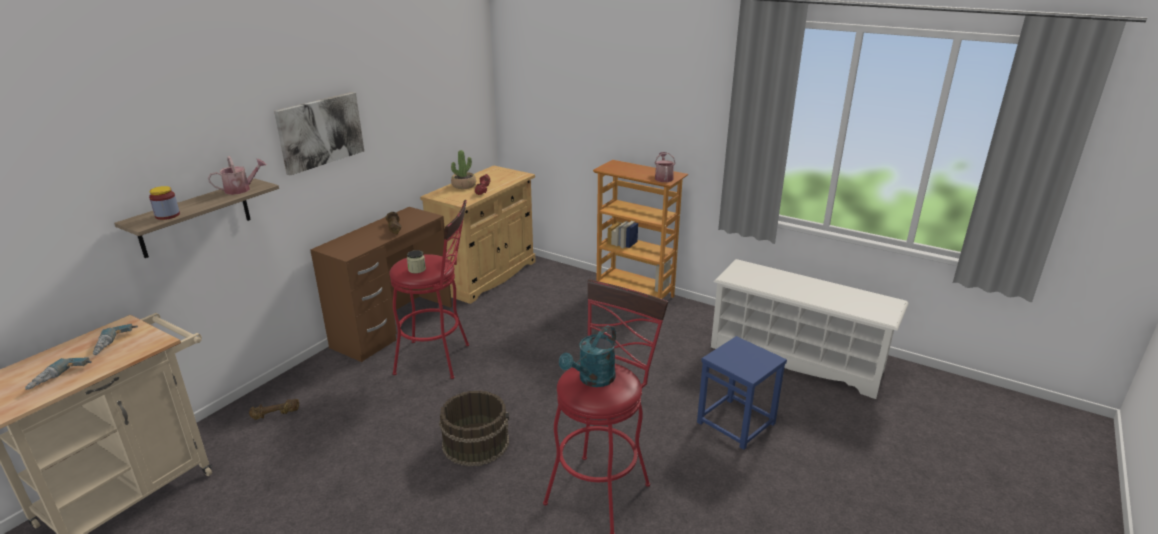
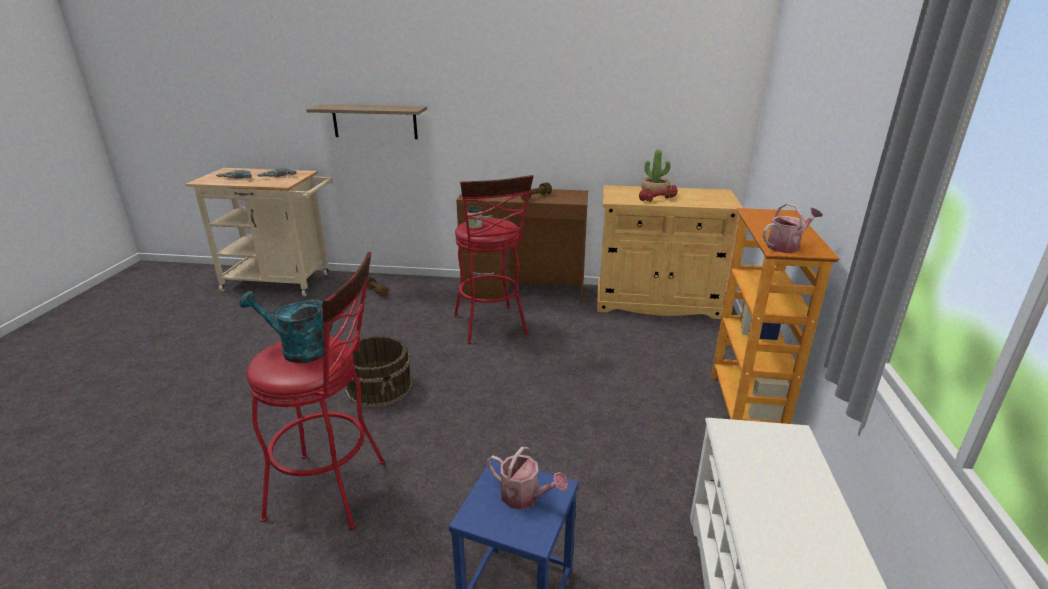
camera: 65 degrees right, 0 degrees up
(167, 215) = (337, 107): jar -> none
(241, 189) = (399, 108): watering can -> watering can (525, 496)
(320, 132) = (497, 83): picture -> none

